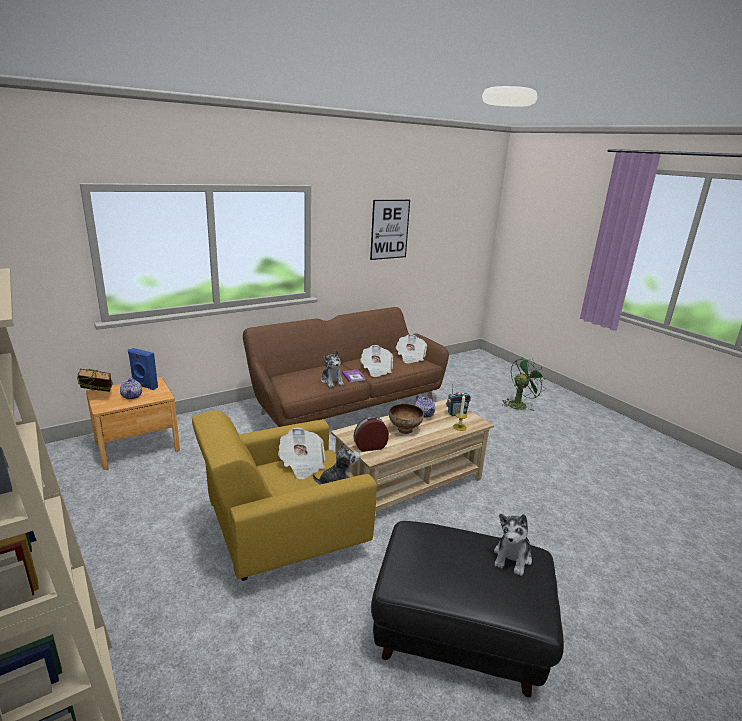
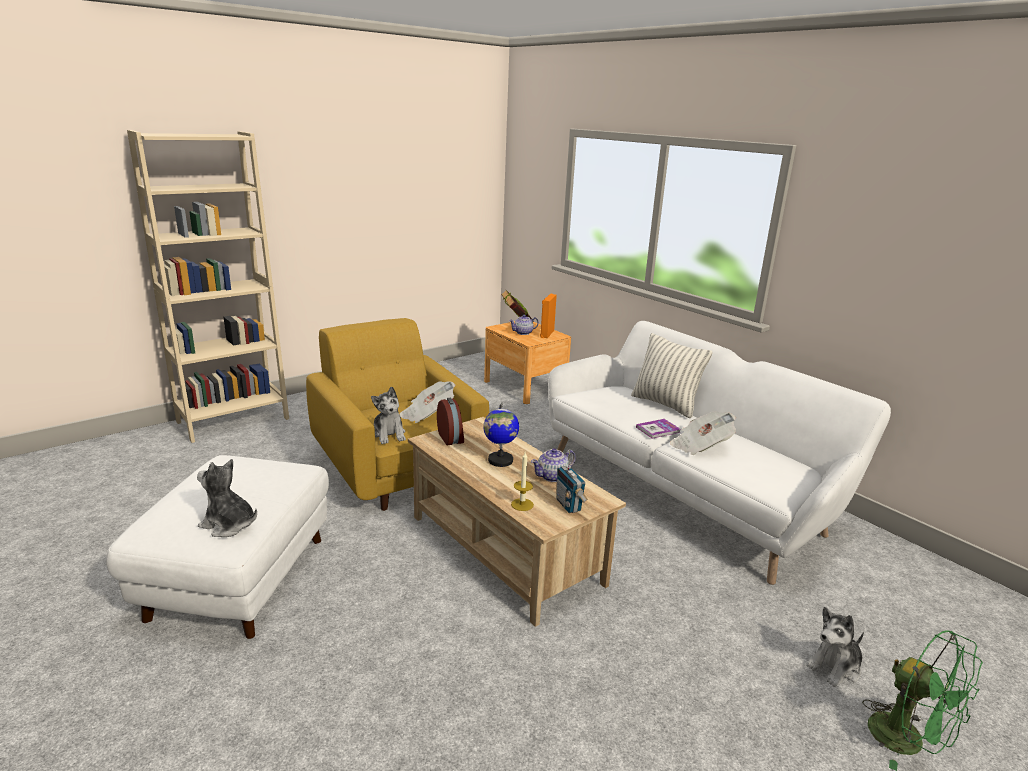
camera: 85 degrees right, 0 degrees up
(144, 386) = (546, 334): blue speaker -> orange speaker
(314, 368) = (665, 404): none -> pillow
(332, 381) = (629, 416): plush toy -> plush toy (835, 667)
(345, 408) = (688, 491): brown sofa -> white sofa
(389, 229) = (948, 249): picture -> none
(405, 429) = (500, 460): bowl -> globe
(410, 357) = (788, 477): newspaper -> none
(458, 634) = (238, 577): black ottoman -> white ottoman

